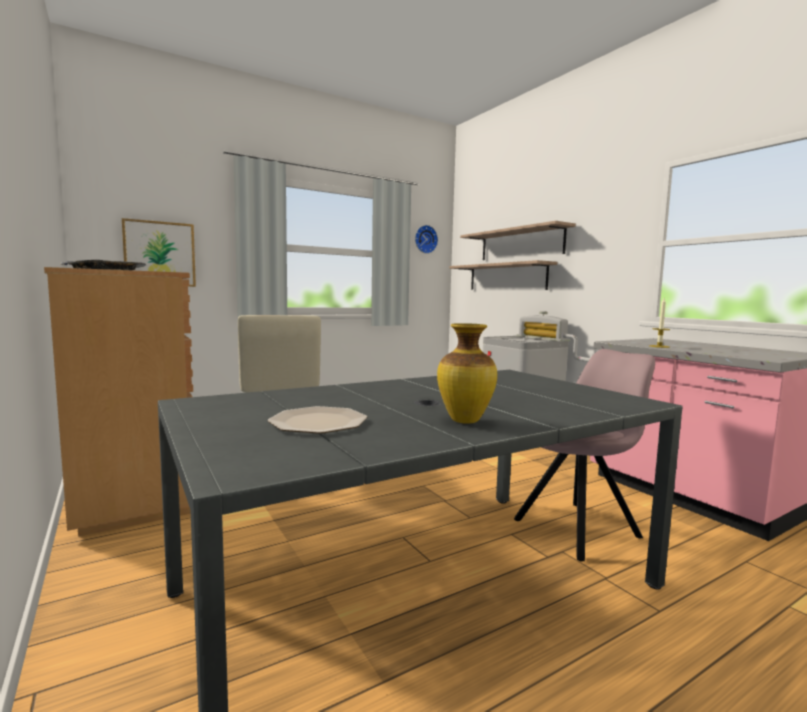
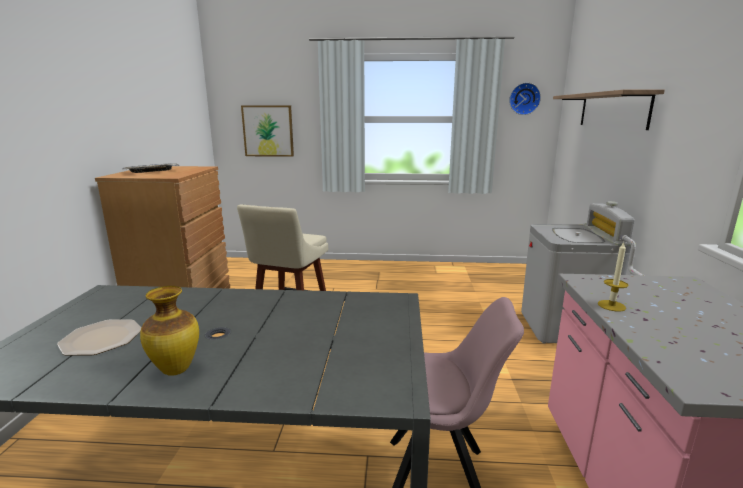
camera: 35 degrees right, 10 degrees up
(506, 277) = (596, 149): shelf -> none

